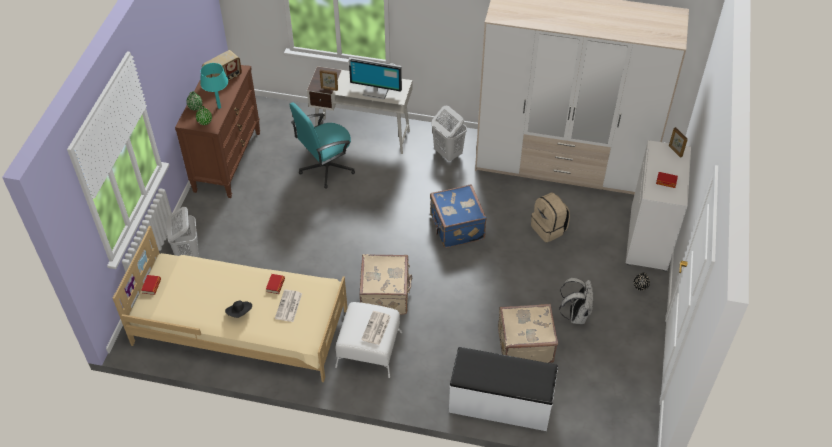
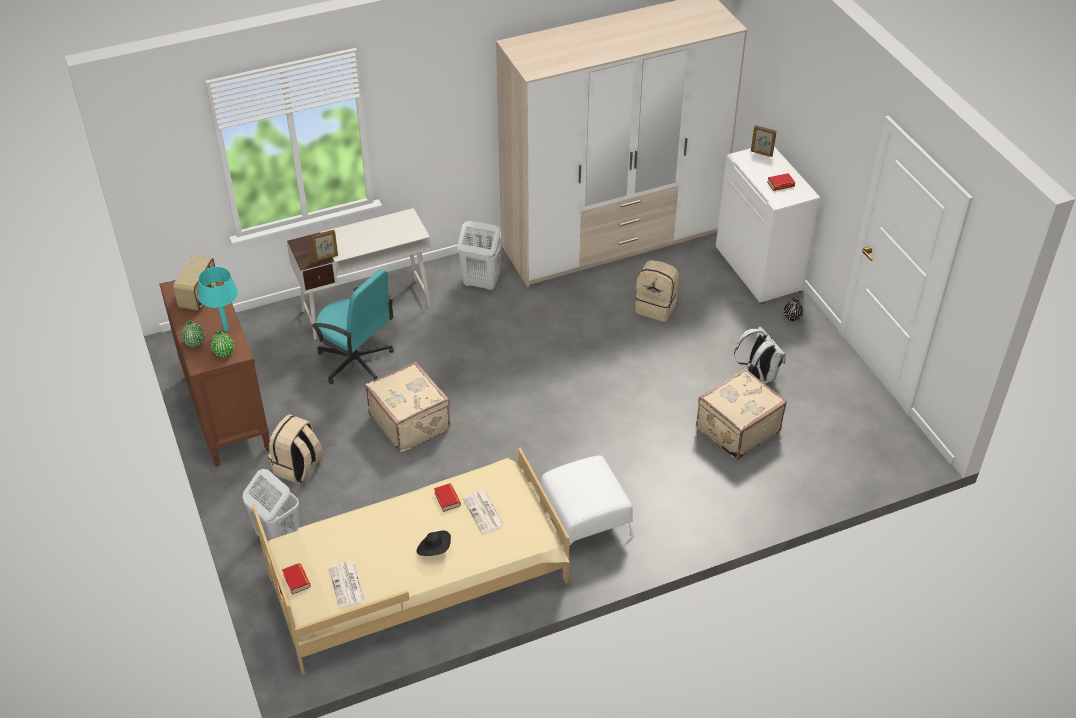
camera: 35 degrees left, 5 degrees down
(236, 217) = (298, 467): none -> beige backpack
(326, 167) = (356, 362): turquoise office chair -> turquoise office chair turned 75 degrees counterclockwise
(376, 91) = (384, 236): monitor -> none
(376, 328) = (599, 483): newspaper -> newspaper (347, 585)
(386, 295) = (550, 457): beige suitcase -> beige suitcase (410, 422)
(456, 227) = (561, 353): blue suitcase -> none
(500, 403) = (766, 498): white bench -> none

